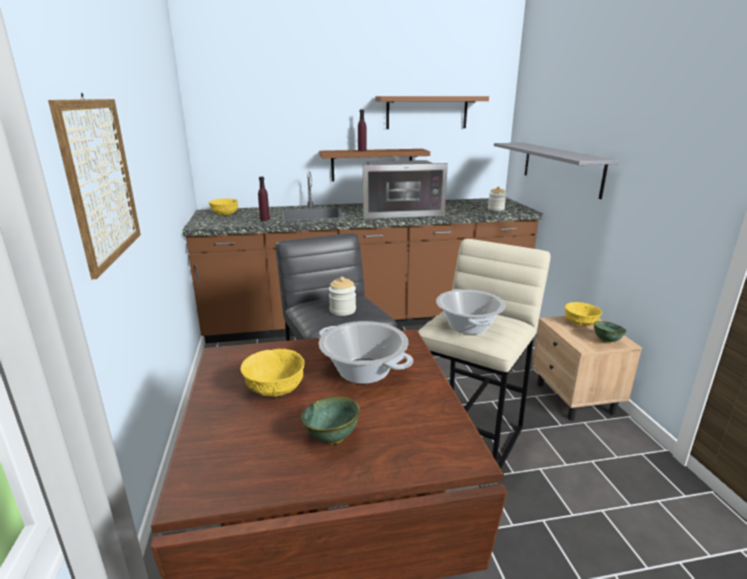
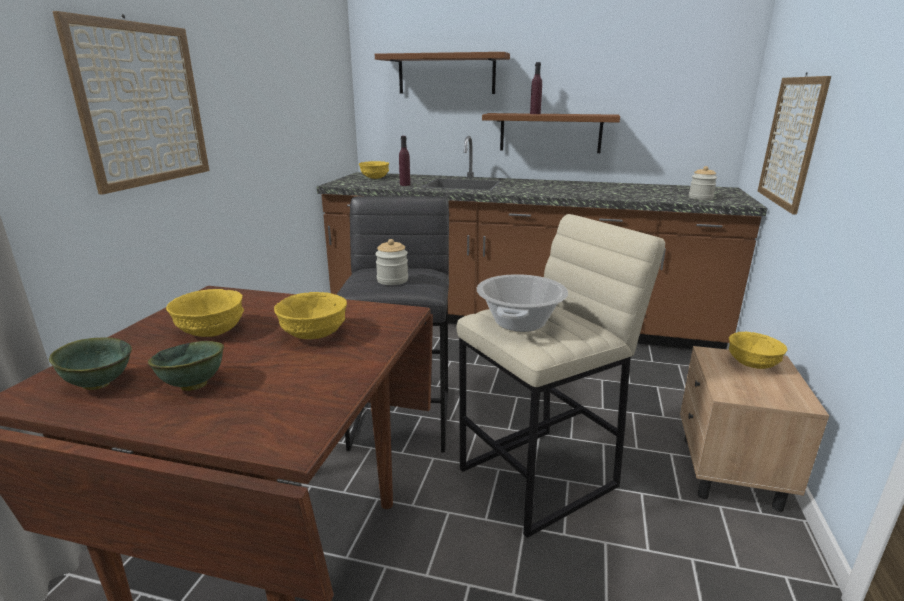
camera: 25 degrees right, 0 degrees up
(363, 371) = (313, 334): cooking pot -> yellow bowl
(400, 212) = (564, 191): microwave -> none
(427, 112) = (628, 67): brown shelf -> brown shelf (446, 74)
(561, 168) = (792, 139): grey shelf -> picture
(605, 341) = (772, 394): green bowl -> green bowl (100, 384)

